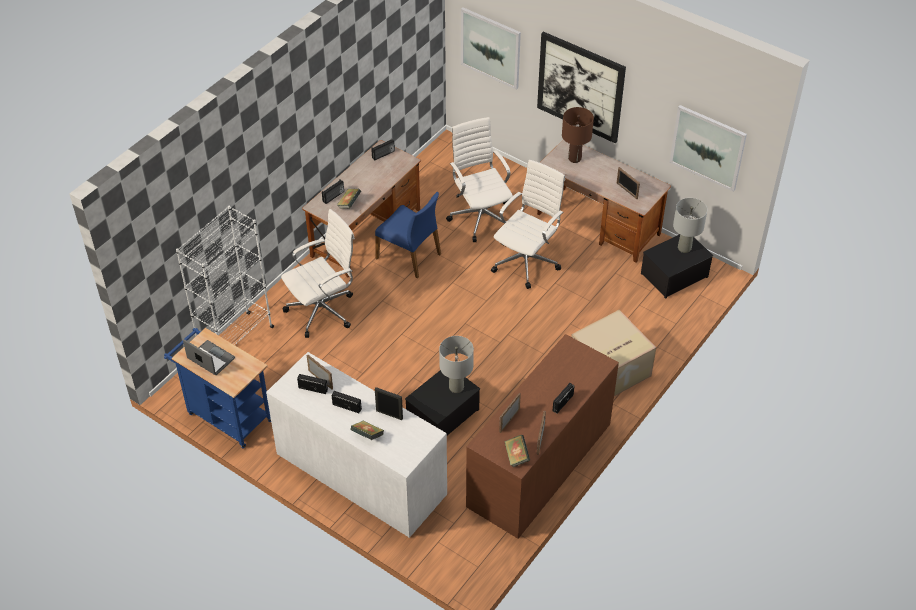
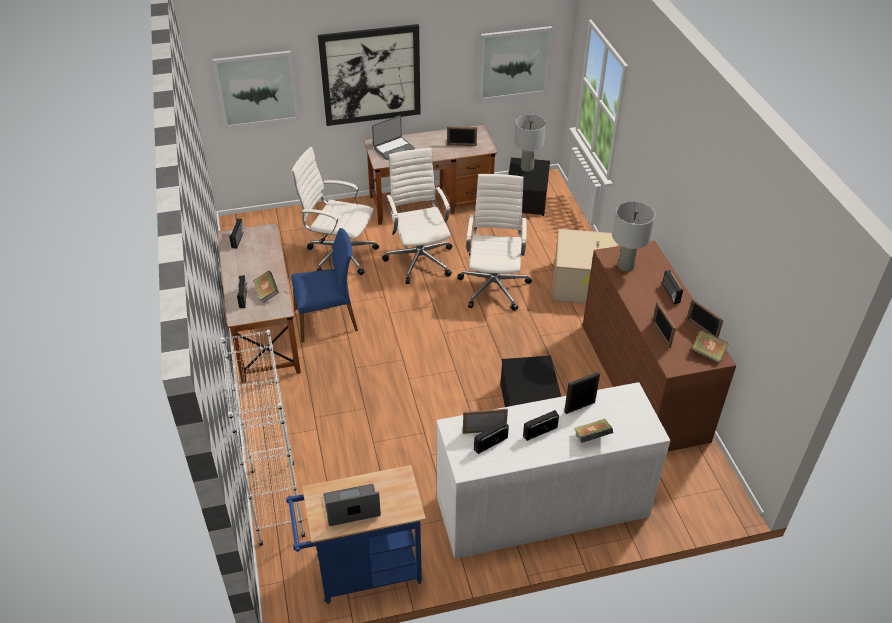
camera: 50 degrees left, 5 degrees down
(323, 310) = (317, 414): white office chair -> white office chair (494, 286)
(456, 387) = (534, 369): grey table lamp -> grey table lamp (625, 266)
(575, 158) = (393, 148): brown table lamp -> laptop

